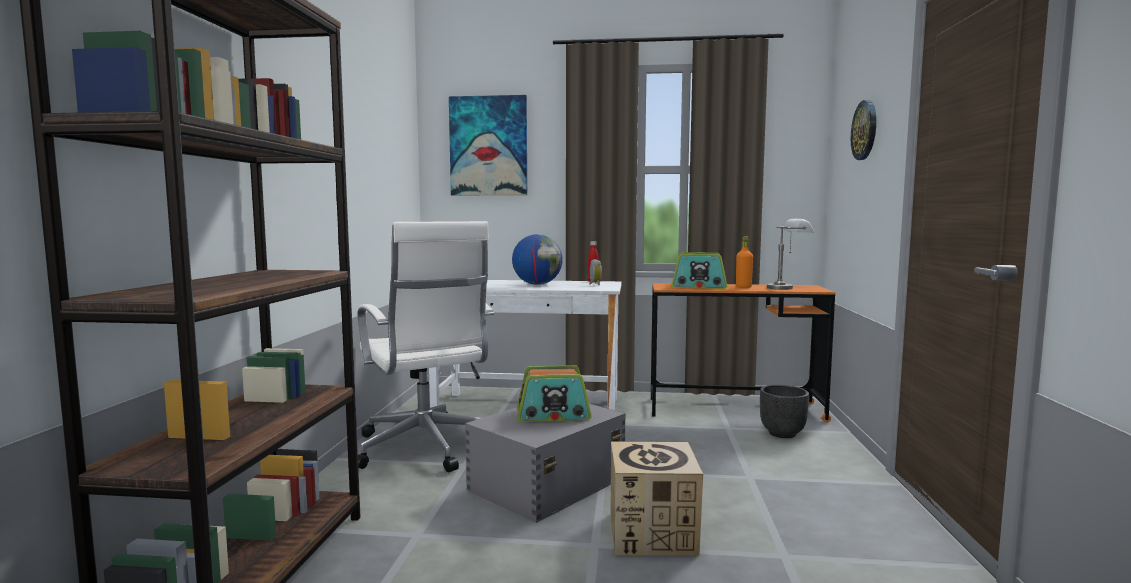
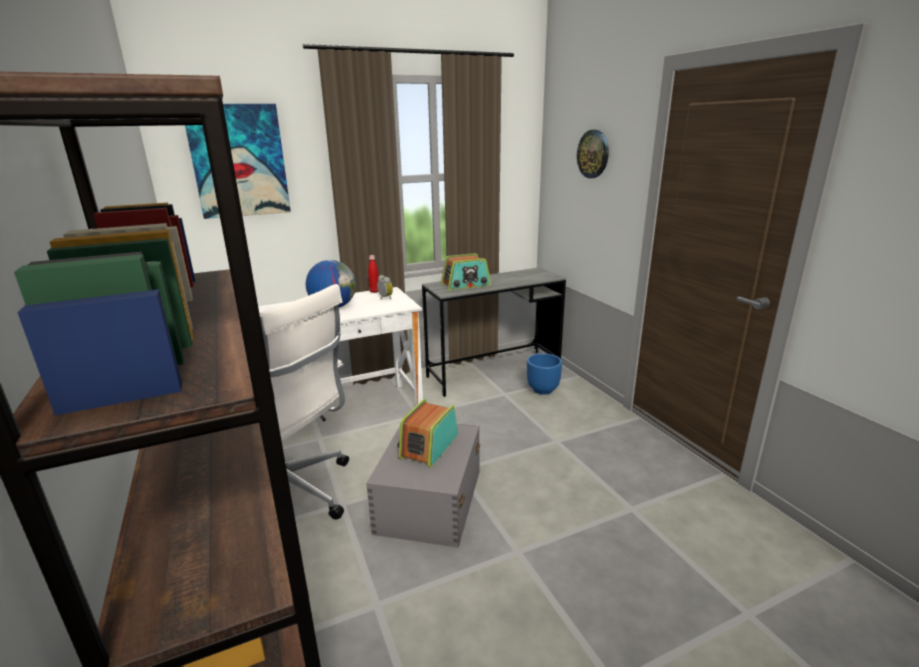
camera: 30 degrees left, 15 degrees up
(553, 414) = (428, 446): radio -> radio turned 150 degrees clockwise
(652, 533) = (544, 523): cardboard box -> none
(734, 409) = (494, 373): orange desk -> grey desk
(743, 287) = (499, 280): orange bottle -> none
(783, 434) = (543, 390): black planter -> blue planter
(788, 288) = (529, 276): grey table lamp -> none

